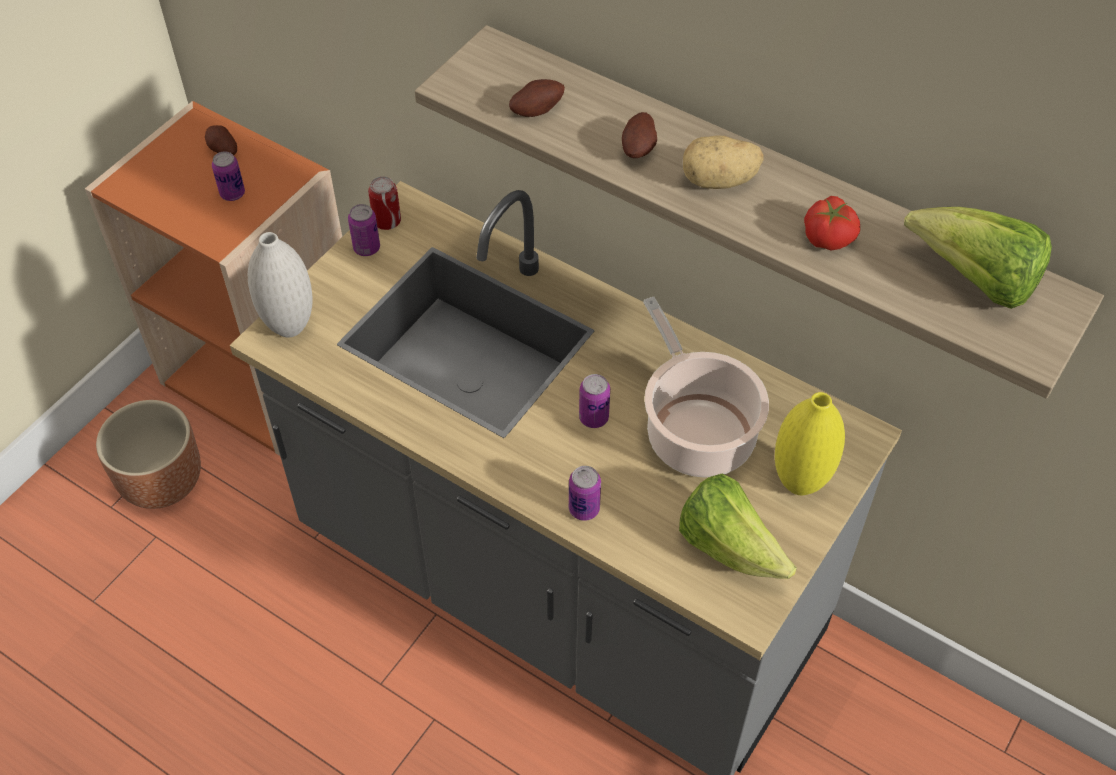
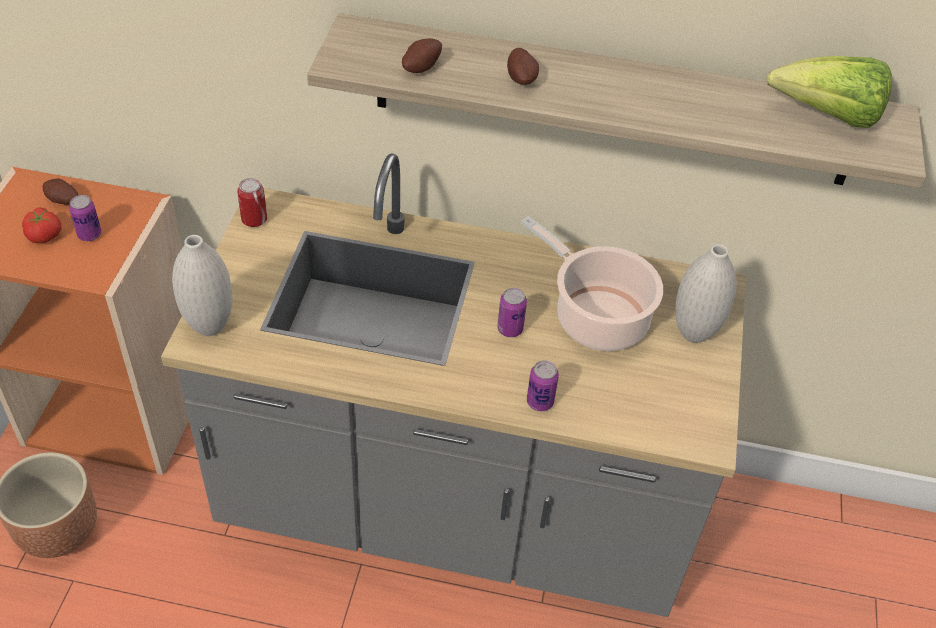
camera: 25 degrees left, 5 degrees down
(366, 248) = (247, 245): can -> none
(719, 181) = (599, 89): potato -> none
(729, 547) = (668, 397): lettuce -> none
(799, 482) = (694, 333): yellow vase -> white vase
(829, 237) = (705, 110): tomato -> tomato (45, 234)

